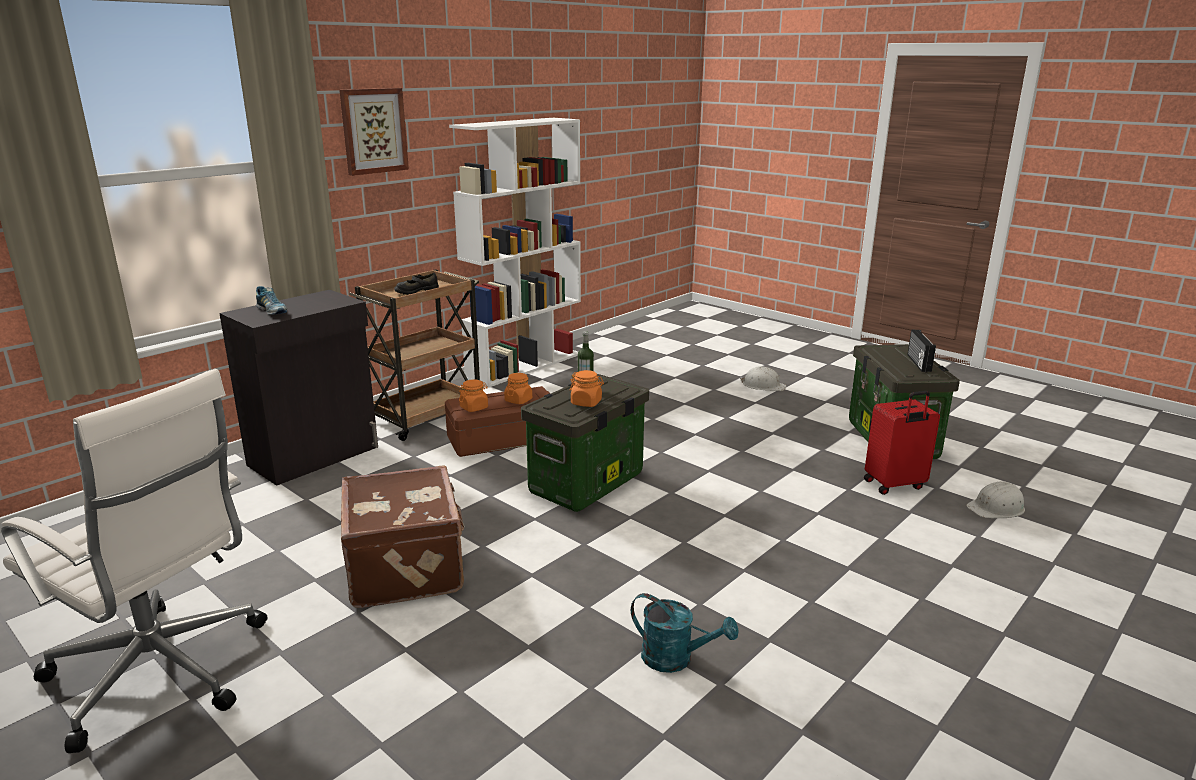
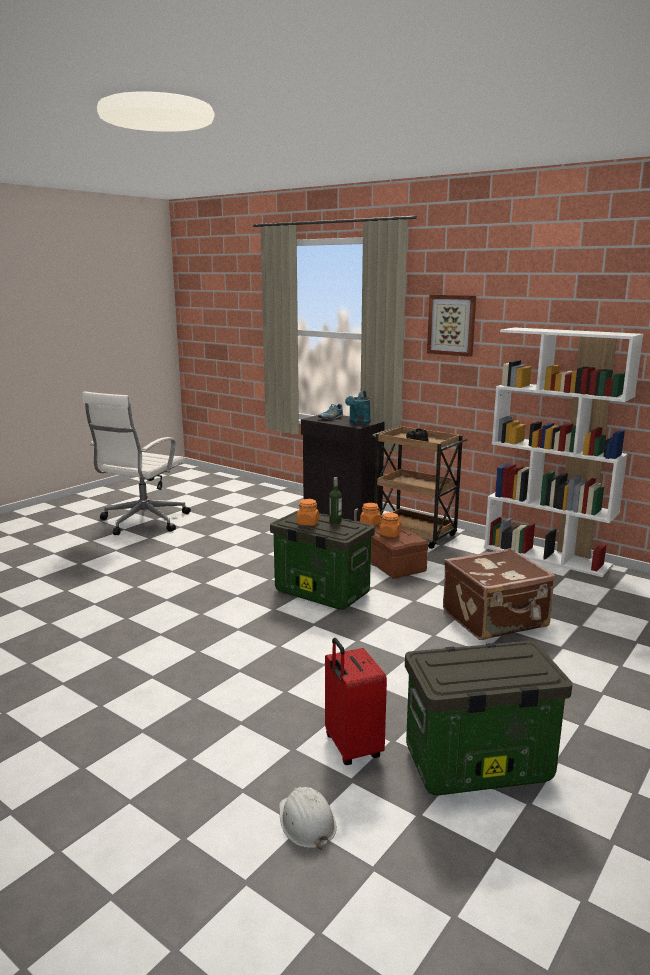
camera: 85 degrees right, 5 degrees down
(407, 567) = (215, 552): brown suitcase -> brown suitcase (496, 619)
(676, 659) = (108, 626): turquoise watering can -> turquoise watering can (358, 422)
(763, 386) = (600, 680): white hard hat -> none
(918, 363) = (478, 673): radio -> none

